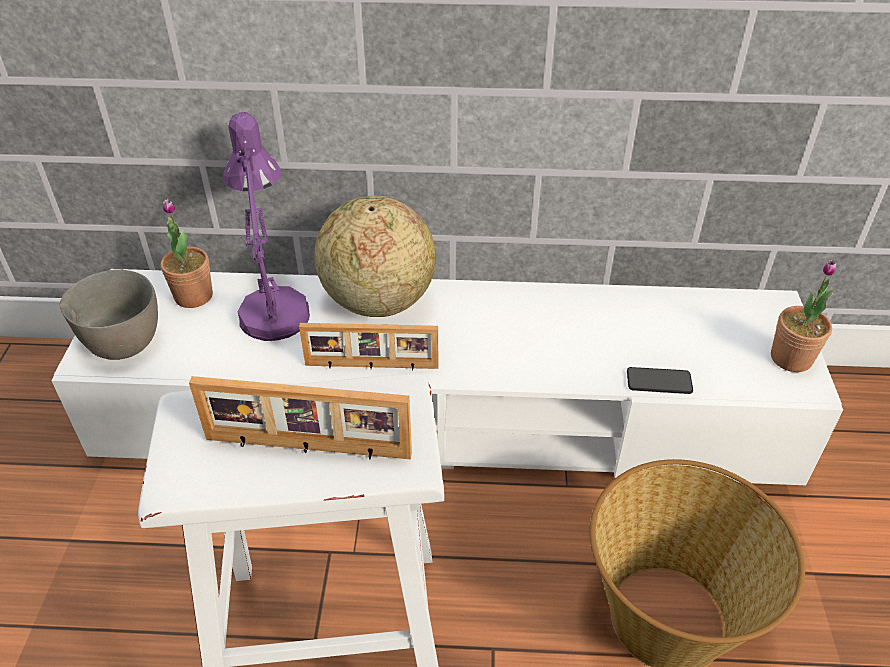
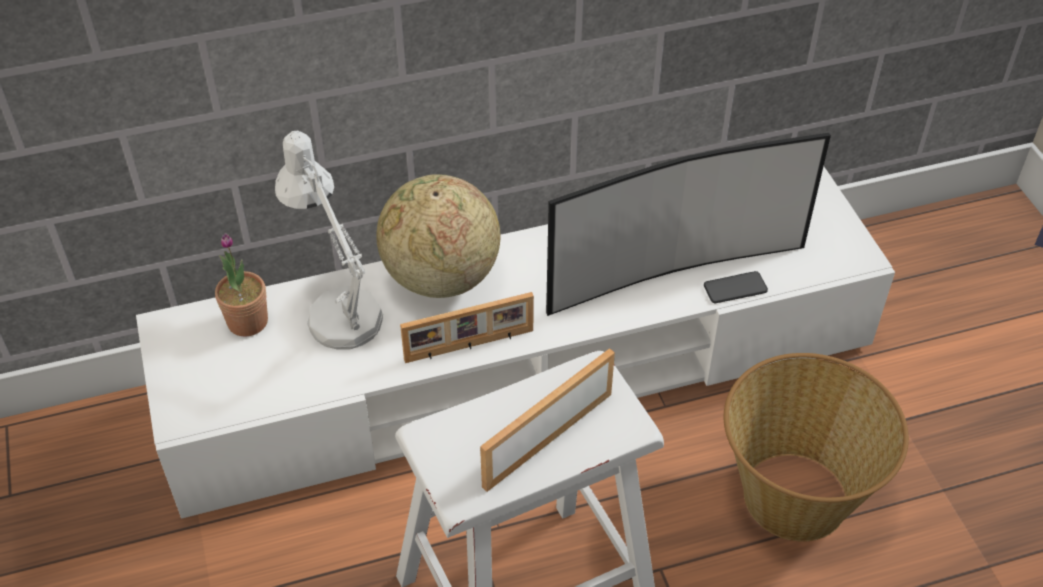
camera: 20 degrees left, 5 degrees up
(124, 343) = (207, 391): grey bowl -> none
(273, 306) = (338, 310): purple table lamp -> white table lamp
(307, 448) = (546, 438): picture frame -> picture frame turned 150 degrees clockwise
(601, 351) = (673, 272): none -> television
(791, 358) = (838, 234): potted plant -> none

